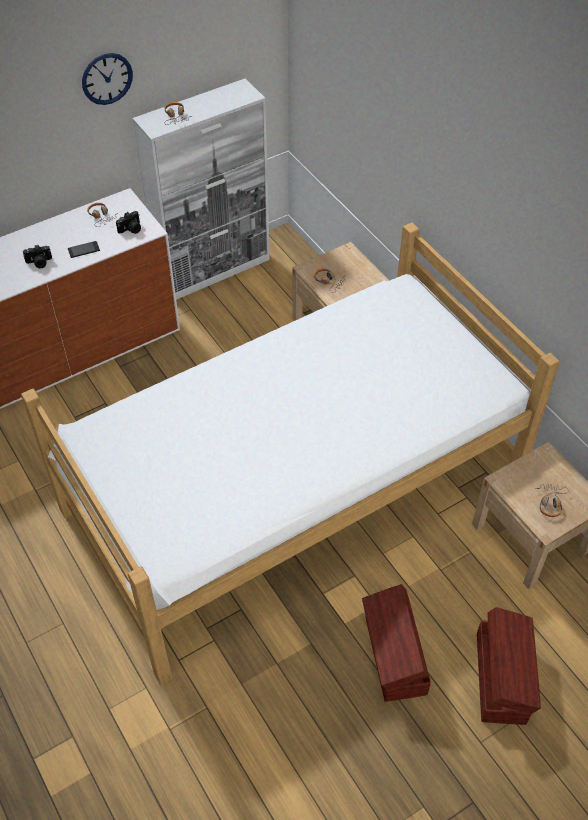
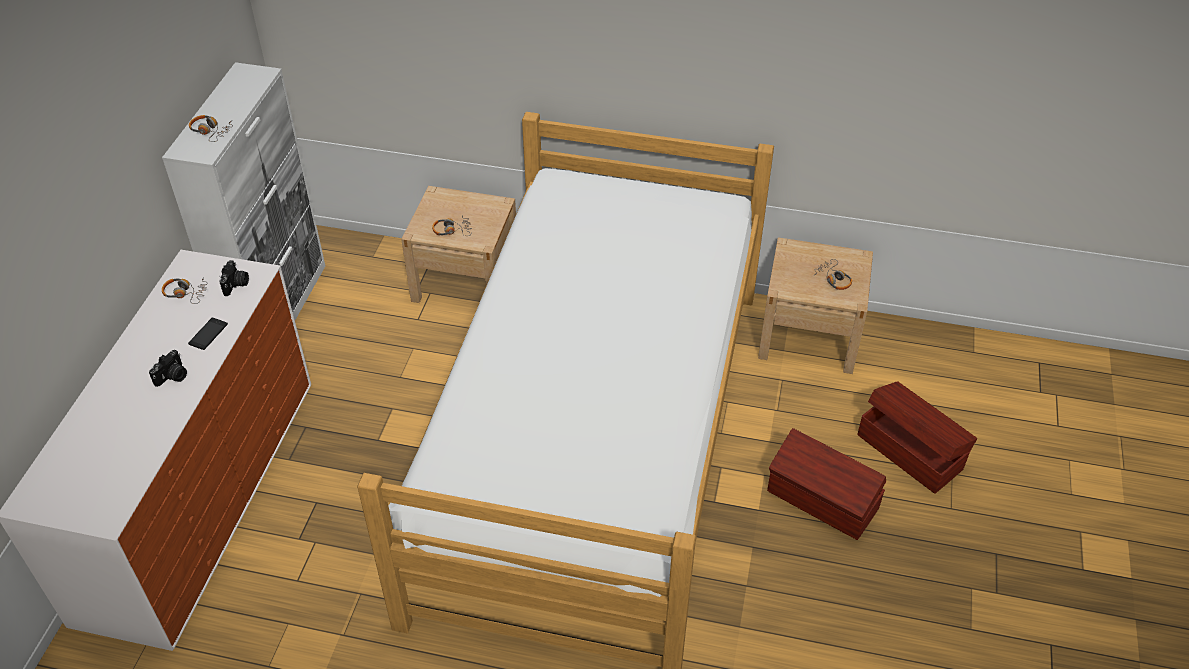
camera: 45 degrees left, 5 degrees down
(107, 78) = (127, 118): wall clock -> none

